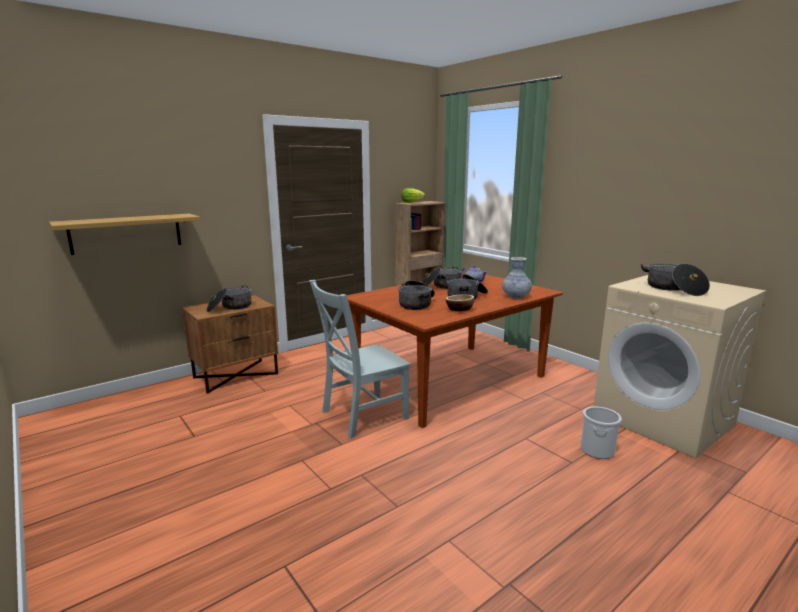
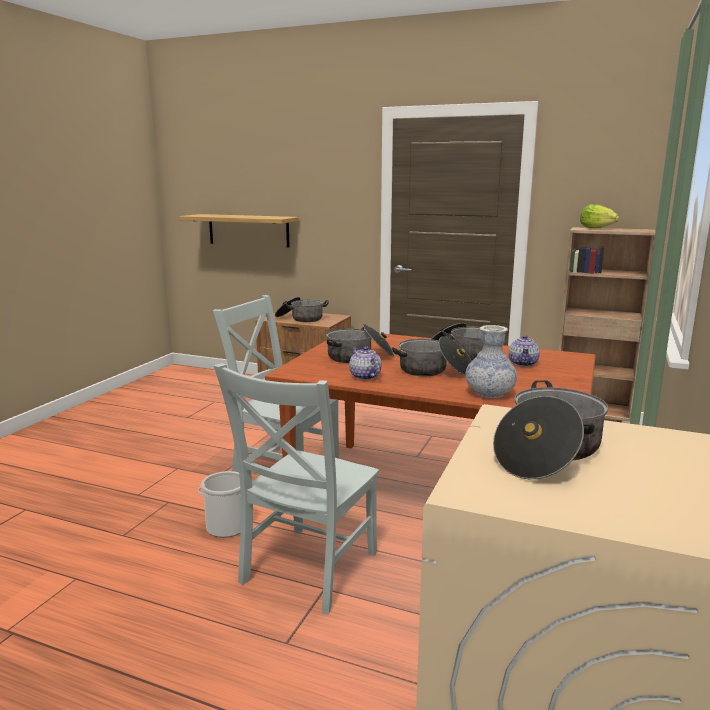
camera: 60 degrees right, 0 degrees up
(459, 309) = (365, 377): bowl -> teapot
(503, 439) = (306, 570): none -> grey chair
(597, 450) = (343, 665): bucket -> bucket (227, 526)

